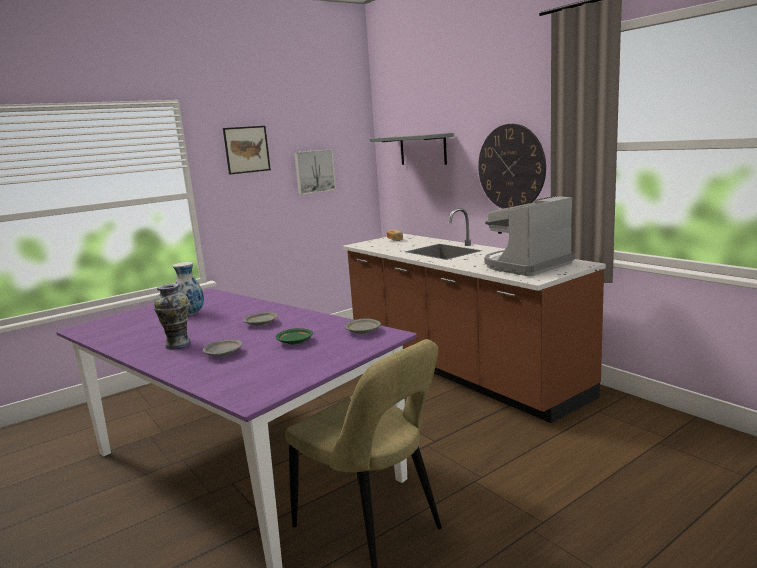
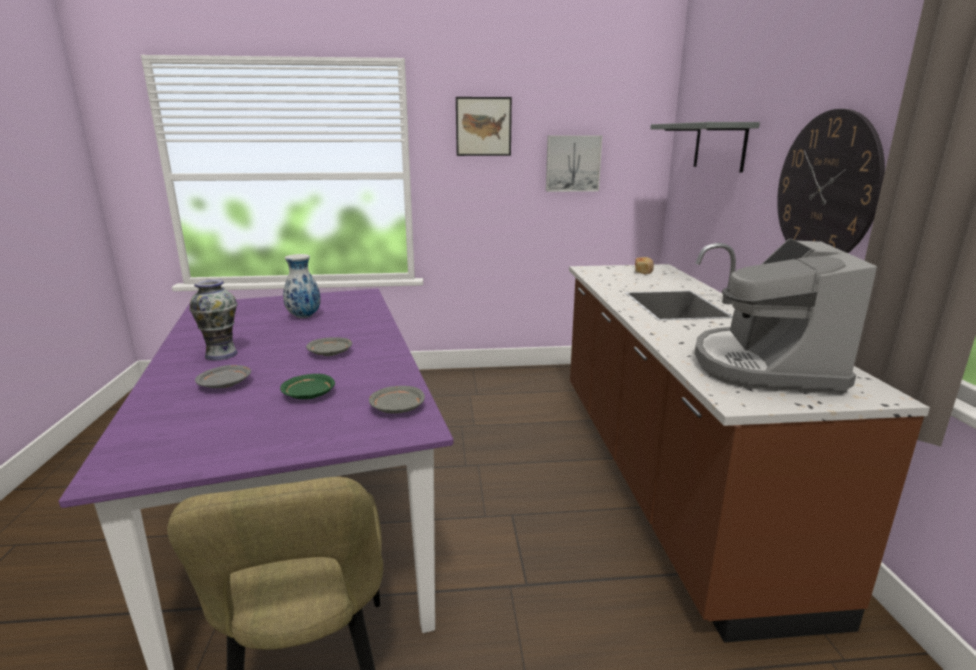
camera: 30 degrees right, 5 degrees up
(526, 265) = (764, 366): coffee machine -> coffee machine turned 75 degrees counterclockwise

